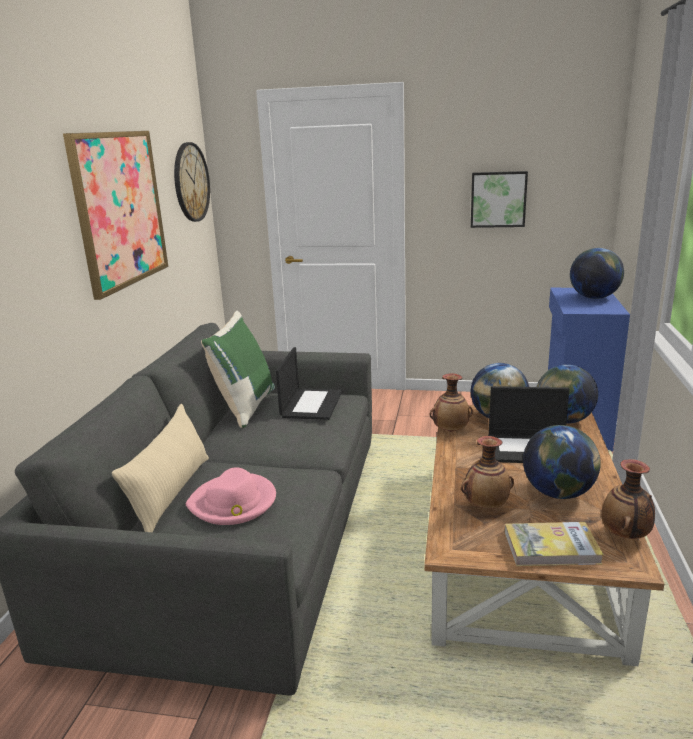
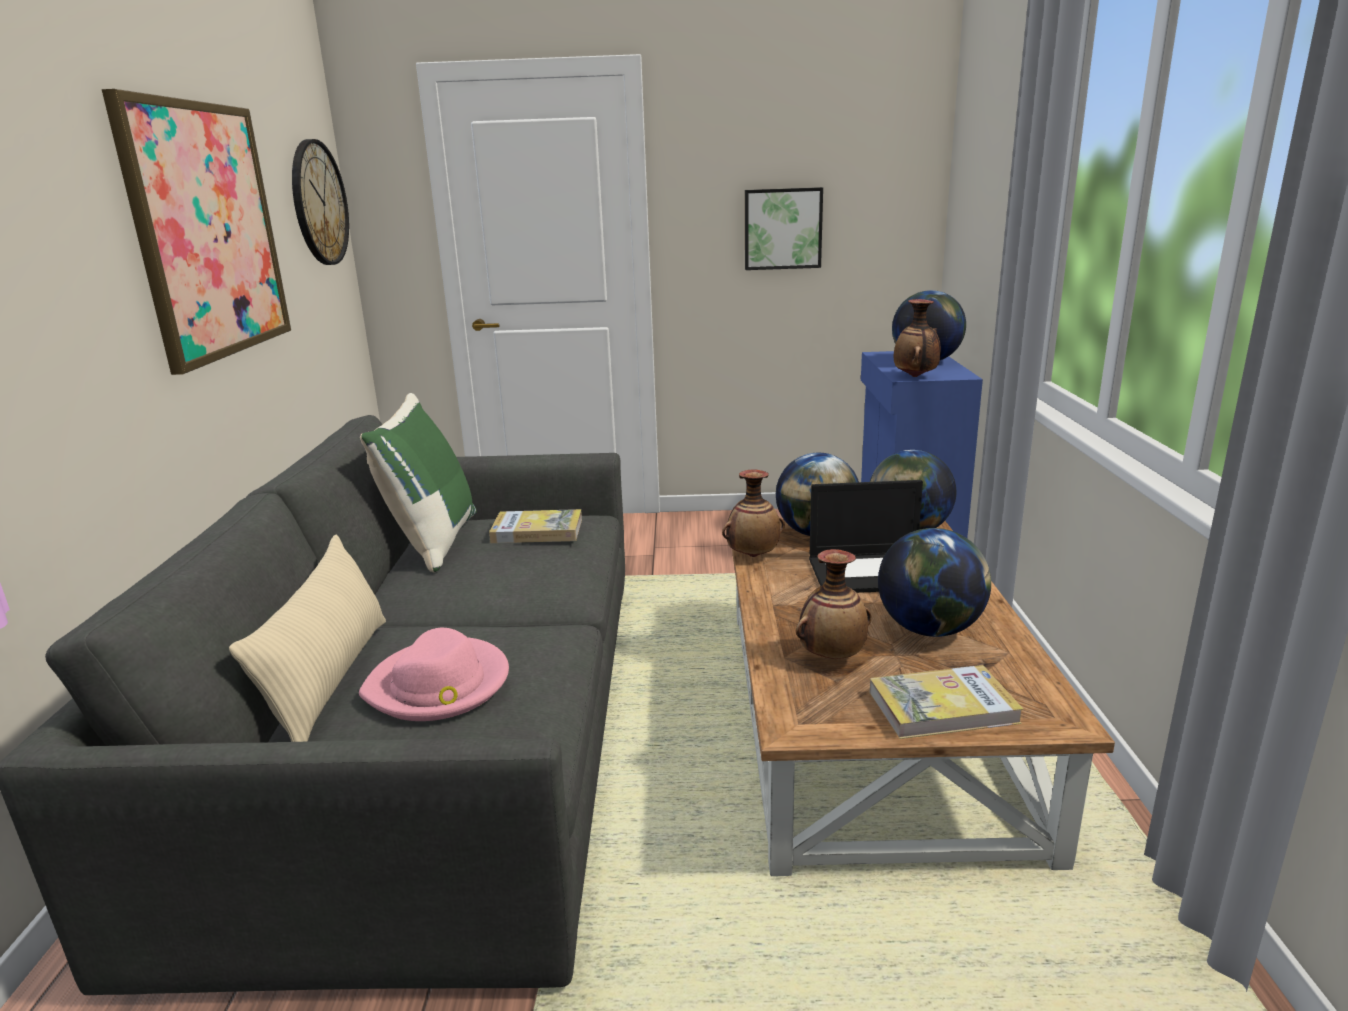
camera: 10 degrees left, 0 degrees up
(311, 404) = (537, 531): laptop -> book
(625, 535) = (1040, 680): vase -> vase (916, 376)

